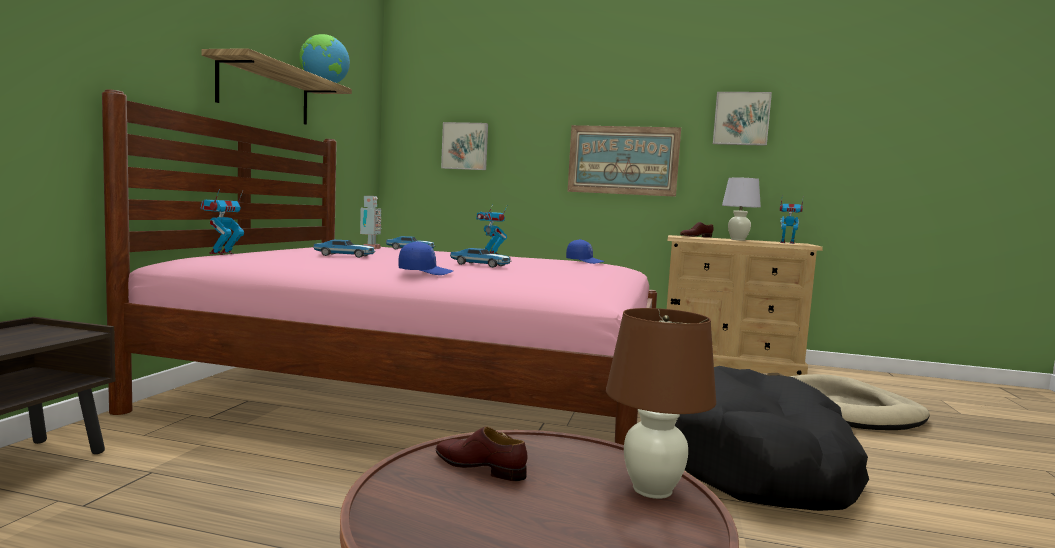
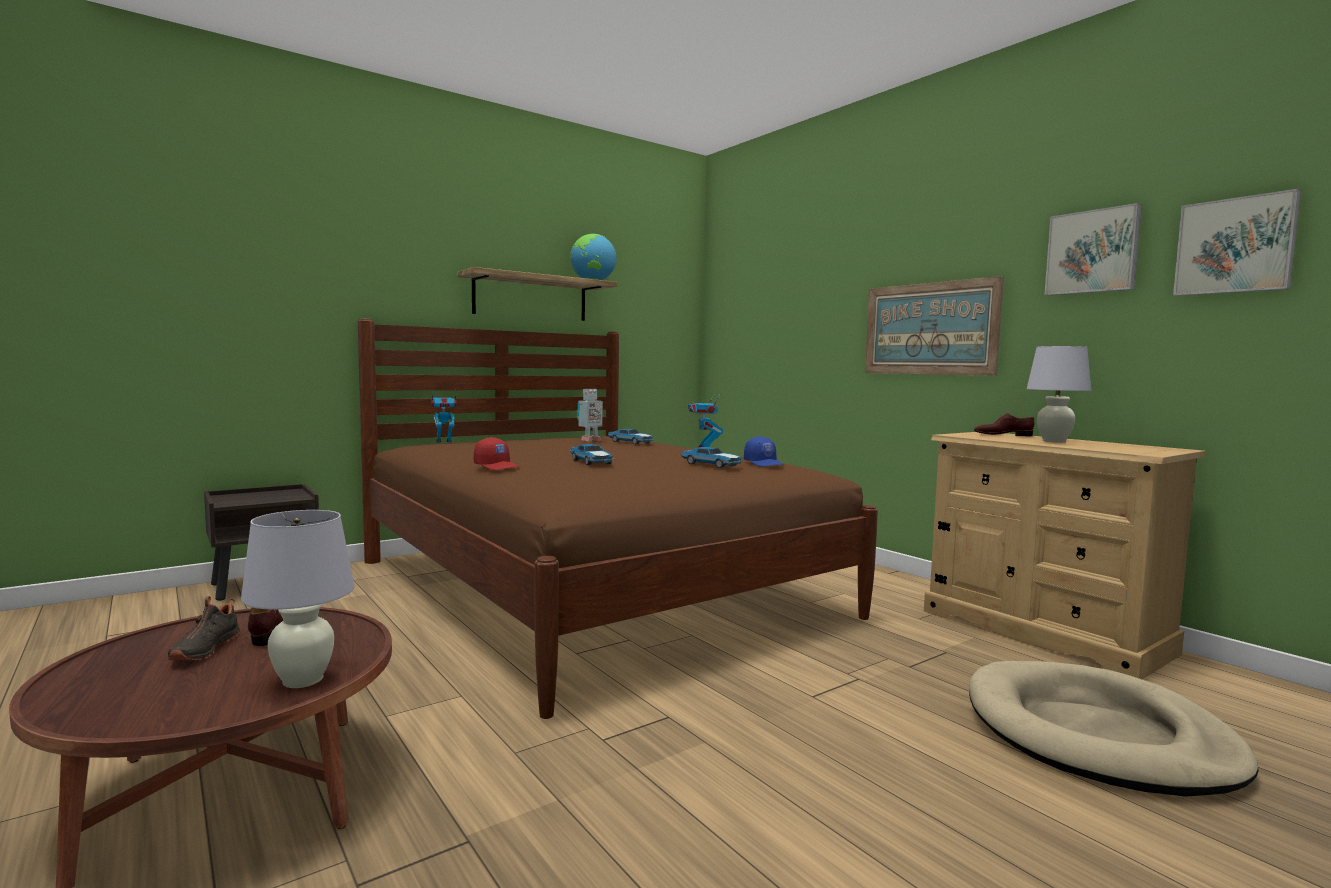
camera: 40 degrees right, 0 degrees up
(345, 256) = (519, 447): toy car -> toy car (712, 465)
(425, 272) = (497, 466): blue cap -> red cap
(425, 391) = (590, 588): pink bed -> brown bed
(465, 146) = (768, 325): picture -> picture (1235, 246)
(481, 501) = (203, 649): none -> black shoe
(652, 490) = (302, 680): brown table lamp -> white table lamp
(760, 464) = (762, 748): black dog bed -> none
(787, 243) = (1125, 449): toy robot -> none

